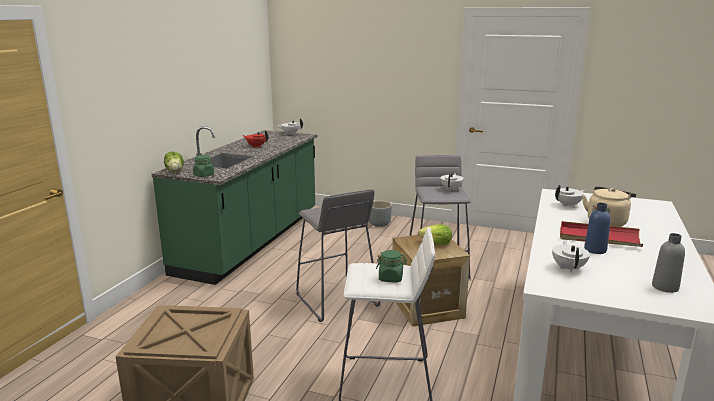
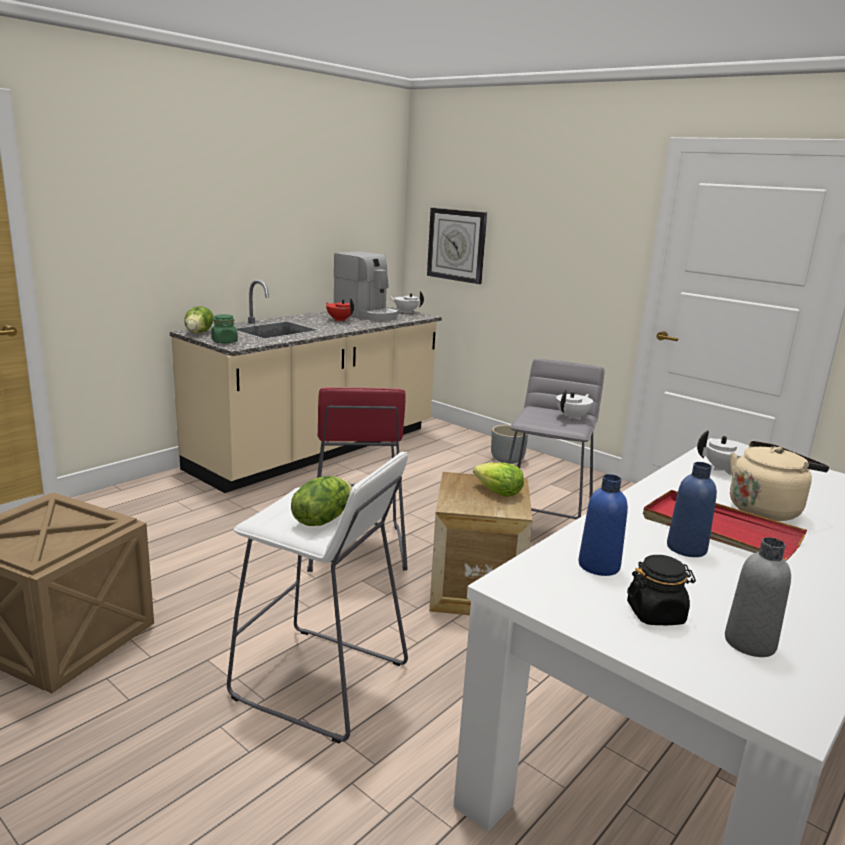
camera: 20 degrees right, 0 degrees up
(251, 241) = (317, 449): green counter -> beige counter
(268, 140) = (367, 315): none -> coffee machine
(316, 83) = (457, 245): none -> wall clock
(336, 300) = (355, 548): grey stool -> red stool
(391, 278) = (322, 519): green jar -> lettuce
(568, 268) = (599, 566): white teapot -> blue bottle
(616, 284) = (656, 614): none -> black jar

